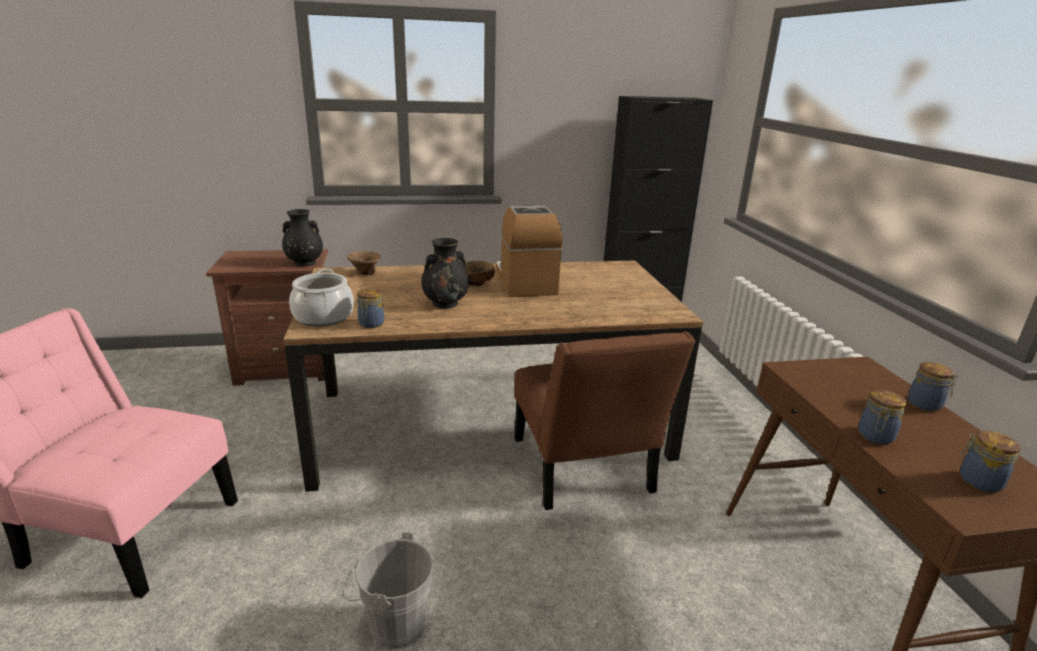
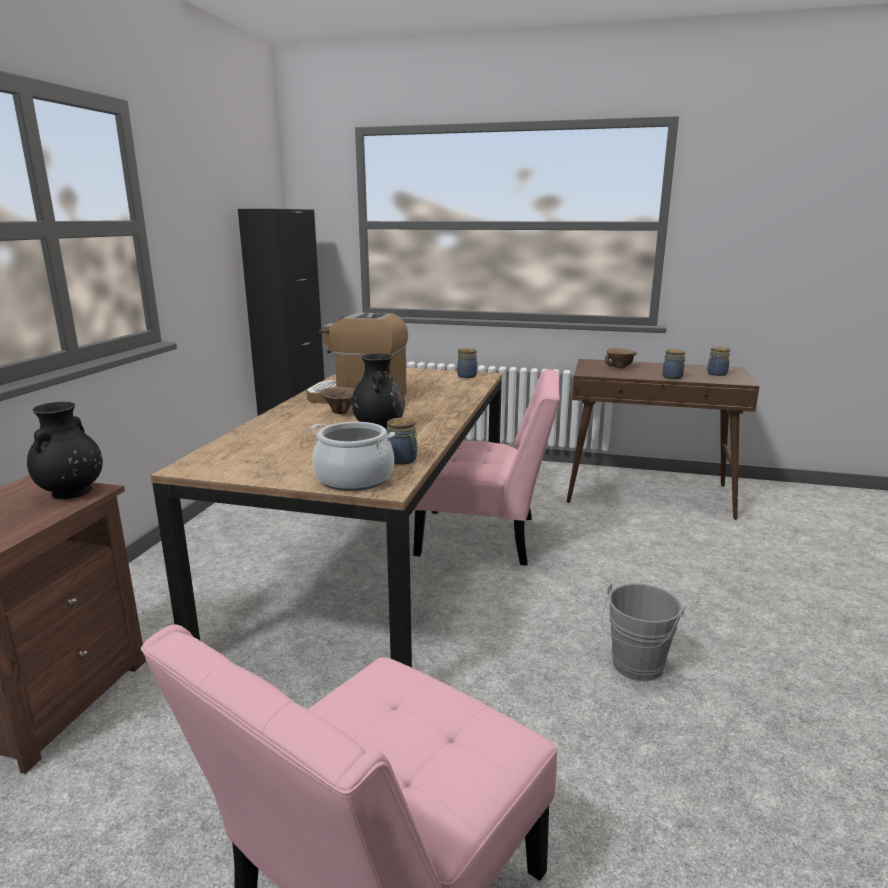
camera: 65 degrees left, 5 degrees down
(364, 273) = (226, 451): brown bowl -> brown bowl (619, 367)
(583, 471) = (485, 537): brown chair -> pink chair
(925, 405) = (642, 363): jar -> jar (467, 376)

